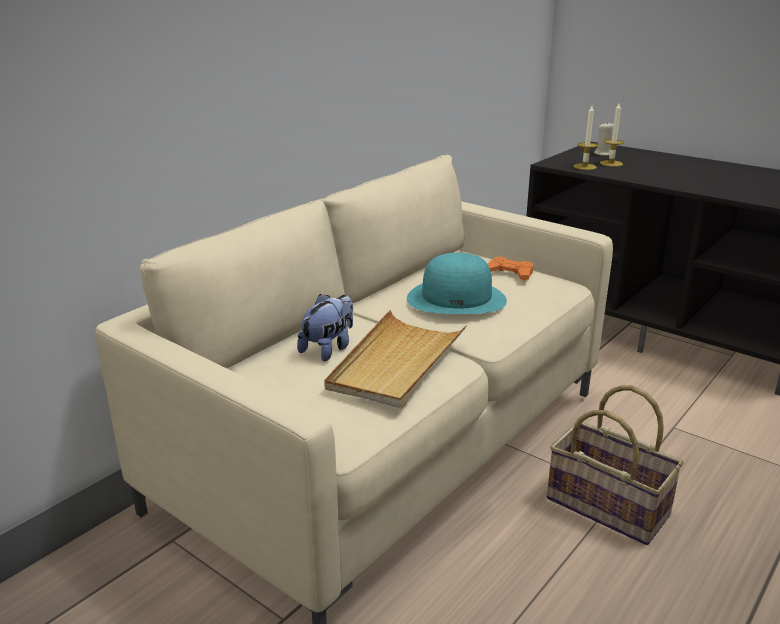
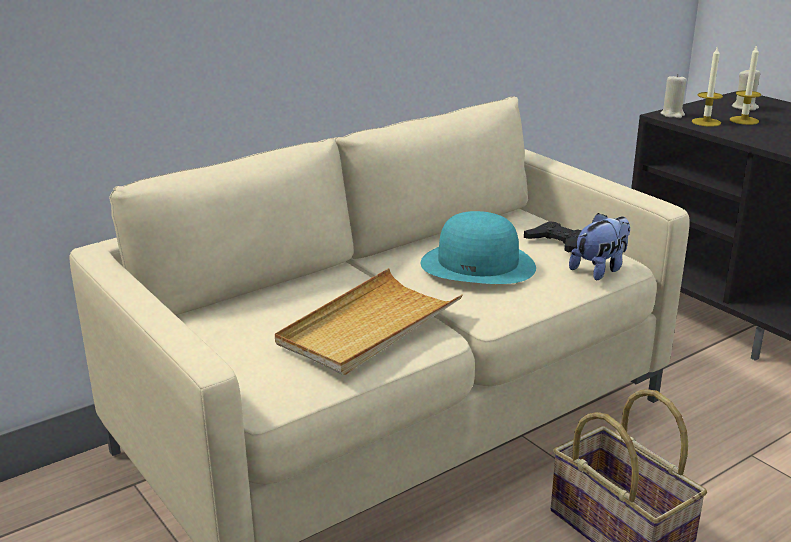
camera: 15 degrees right, 0 degrees up
(329, 349) = (306, 303): plush toy -> plush toy (600, 270)
(508, 274) = (557, 243): orange game controller -> black game controller
(555, 163) = (672, 114): none -> beige candle

